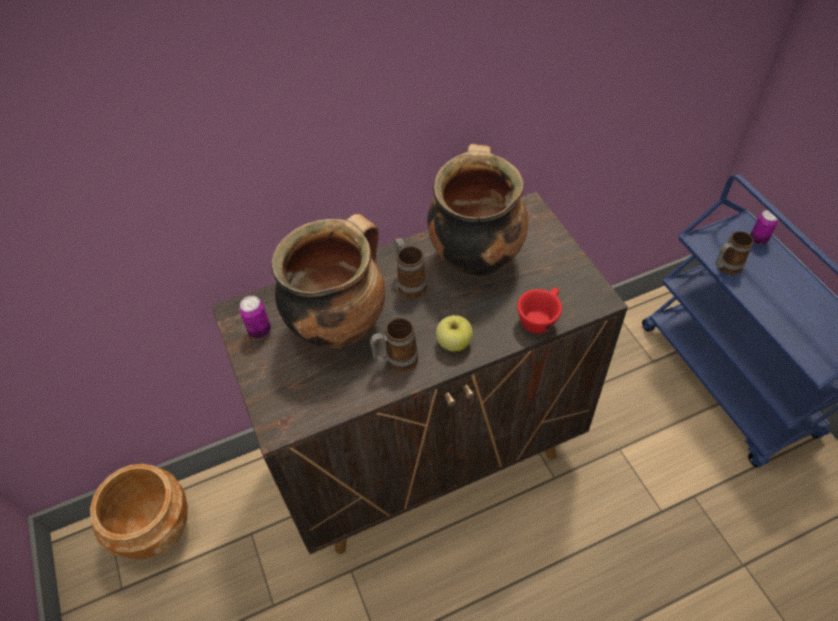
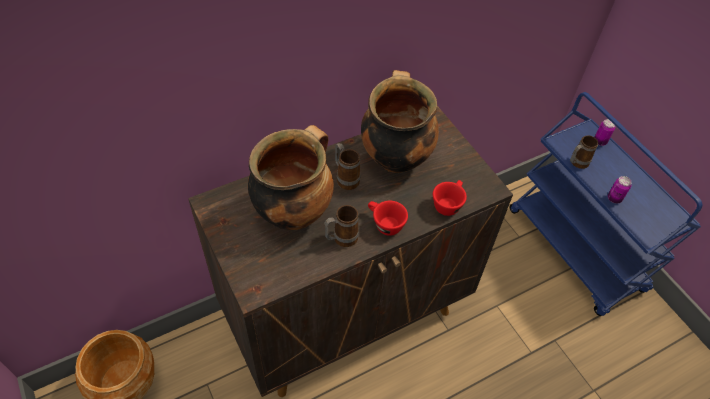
camera: 10 degrees left, 0 degrees up
(259, 330) = (230, 217): can -> can (614, 198)
(454, 343) = (384, 224): apple -> red cup

